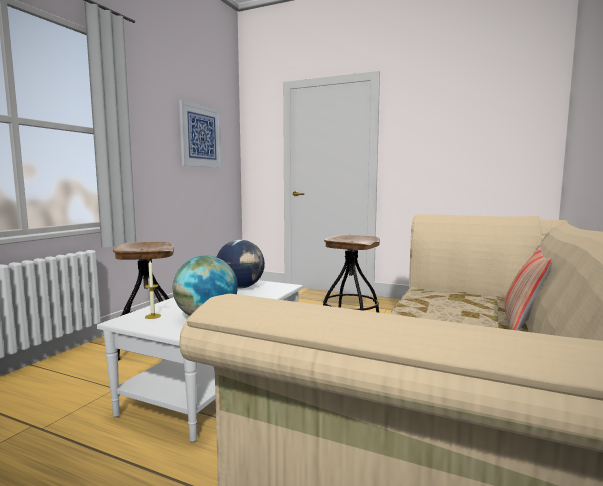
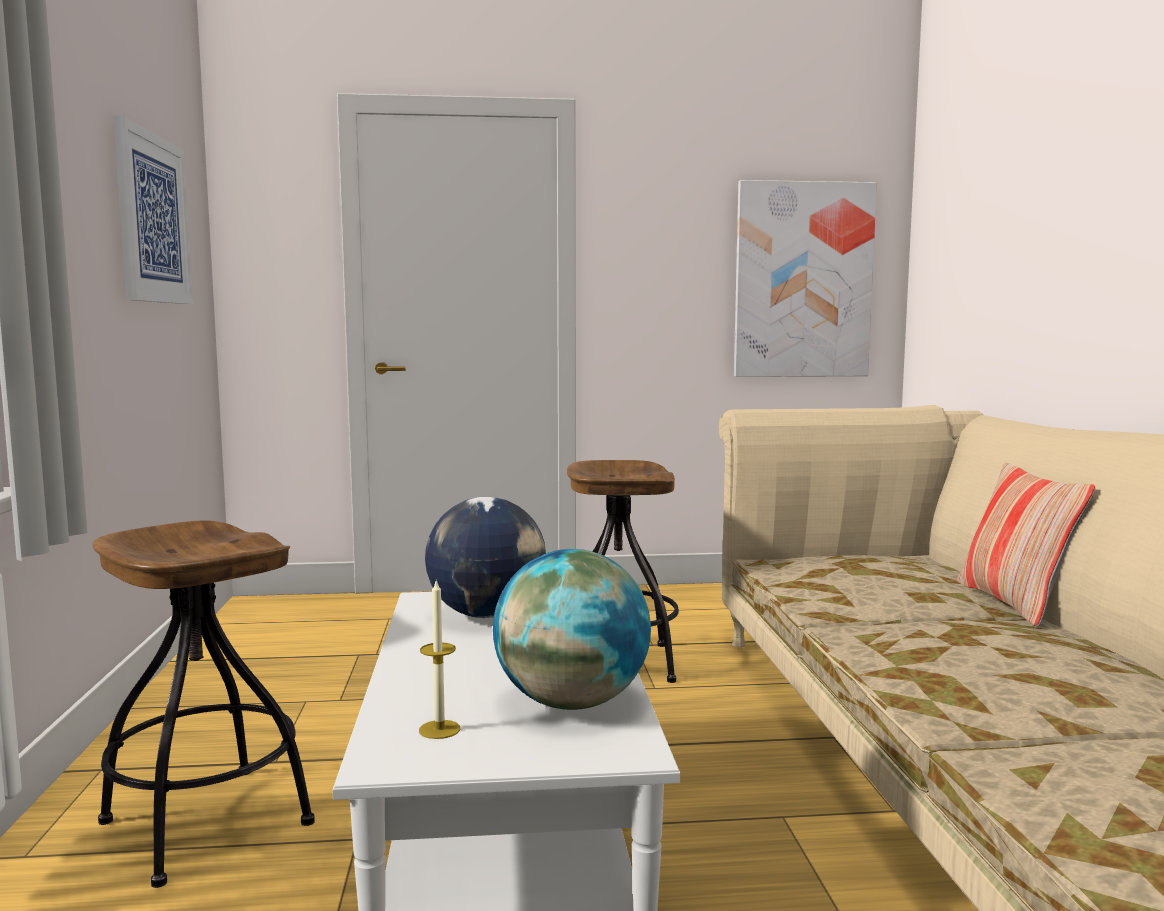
camera: 30 degrees left, 0 degrees up
(496, 150) = (802, 280): none -> picture

